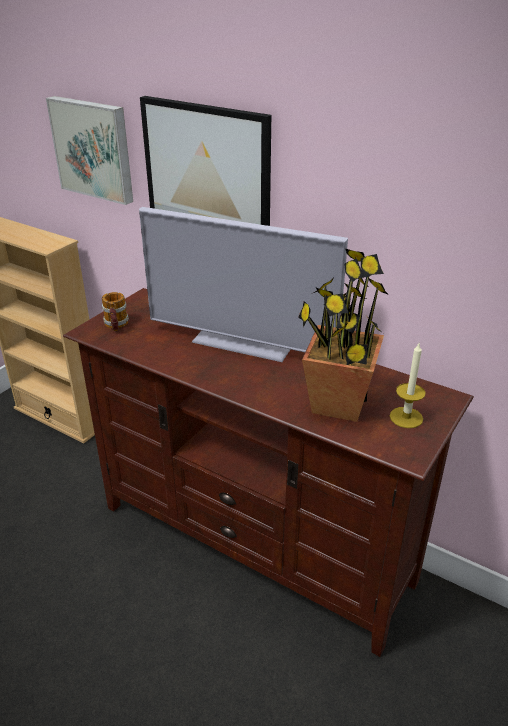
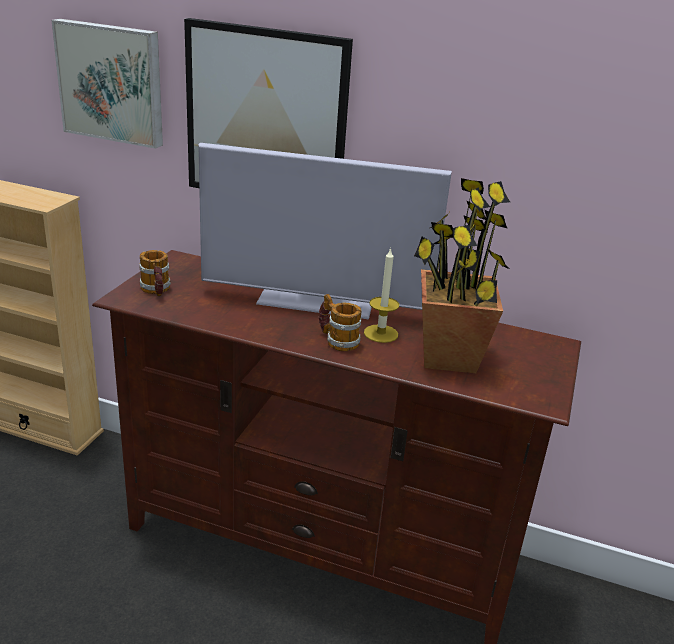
camera: 15 degrees left, 5 degrees down
(246, 381) = (337, 340): none -> mug
(406, 417) = (524, 365): candle -> candle (381, 333)

